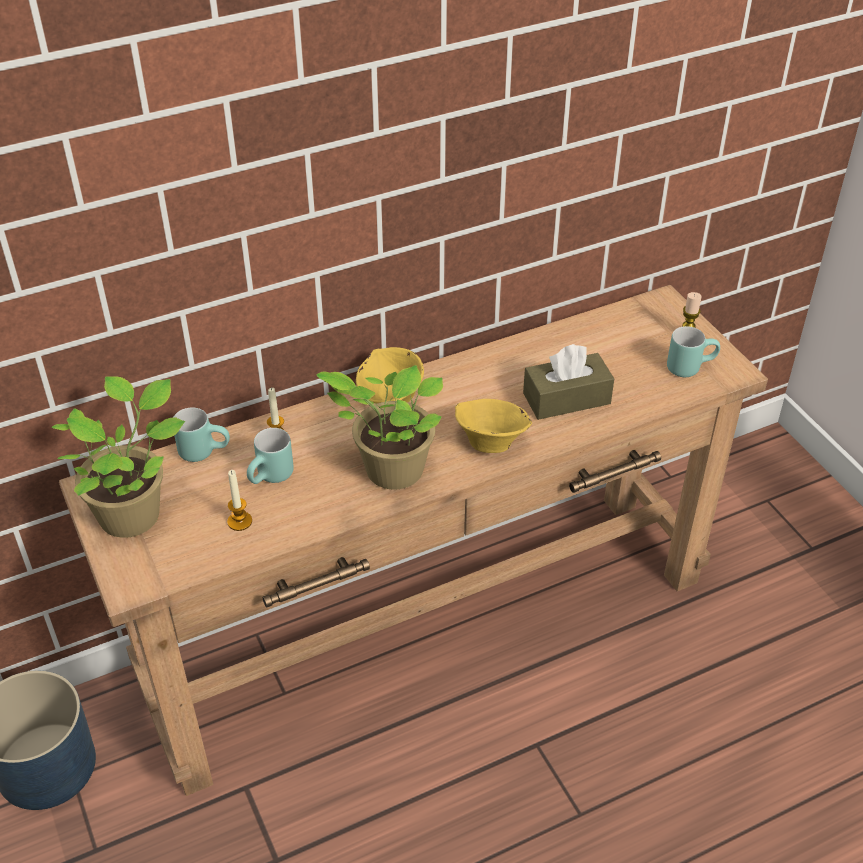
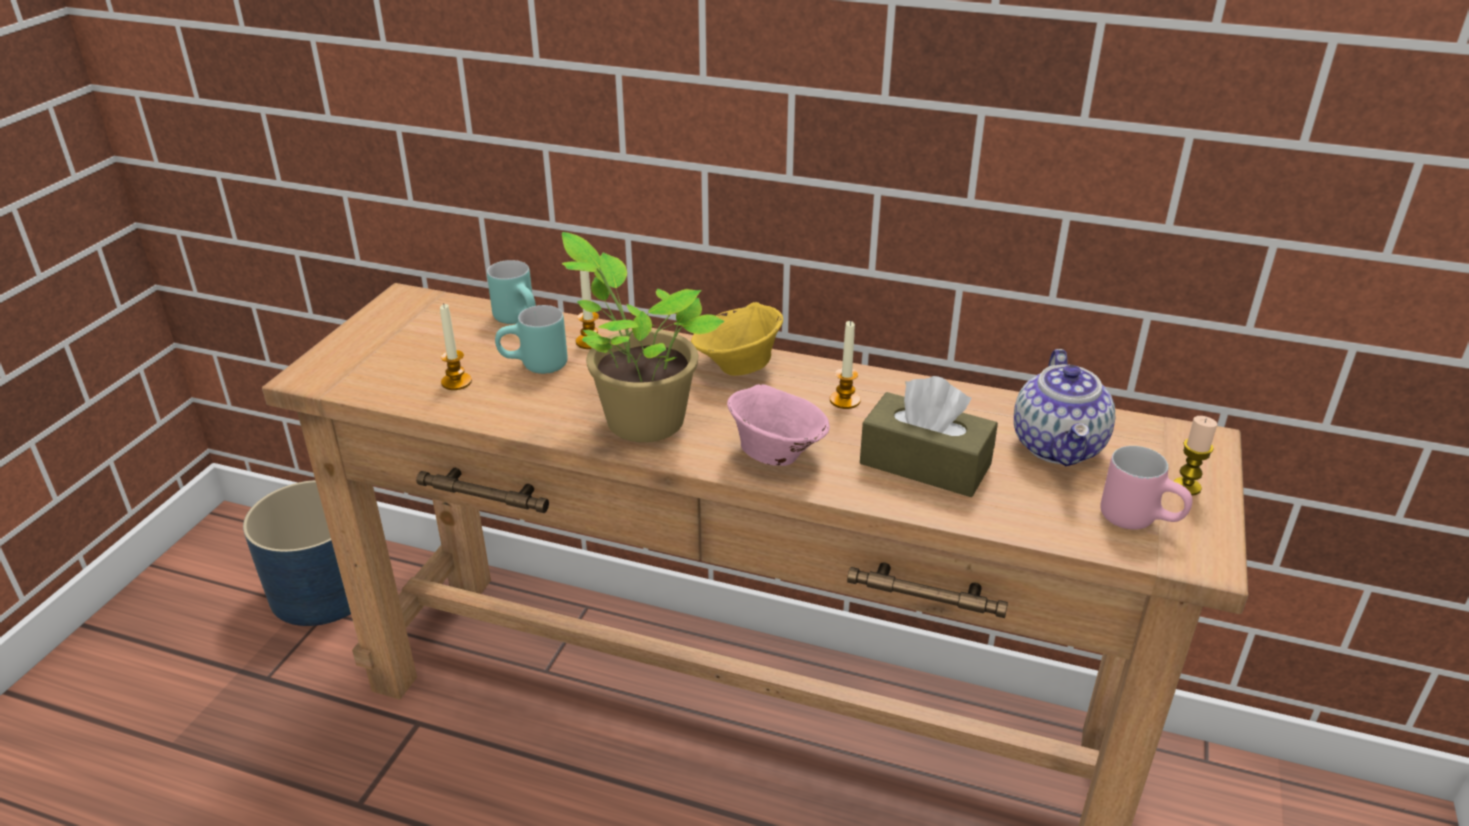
camera: 45 degrees right, 10 degrees down
(134, 513) = (398, 331): potted plant -> none
(478, 384) = (845, 400): none -> candle
(490, 442) = (776, 453): yellow bowl -> pink bowl
(611, 346) = (1059, 447): none -> teapot
(689, 366) = (1140, 519): turquoise mug -> pink mug

